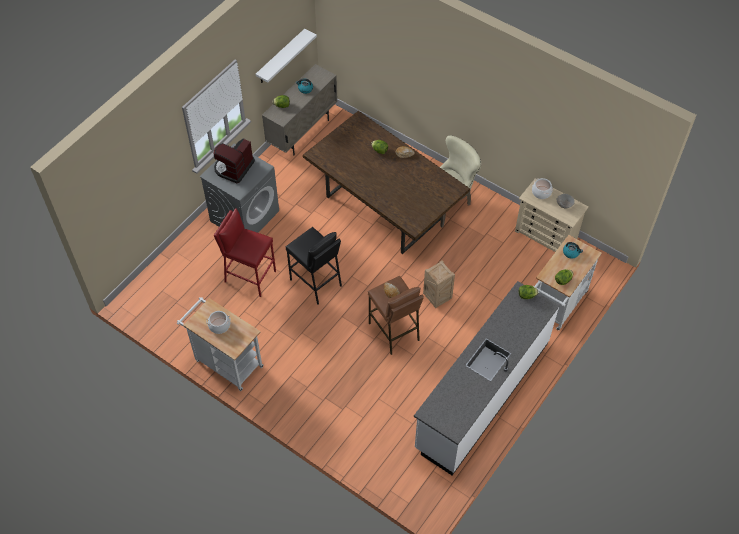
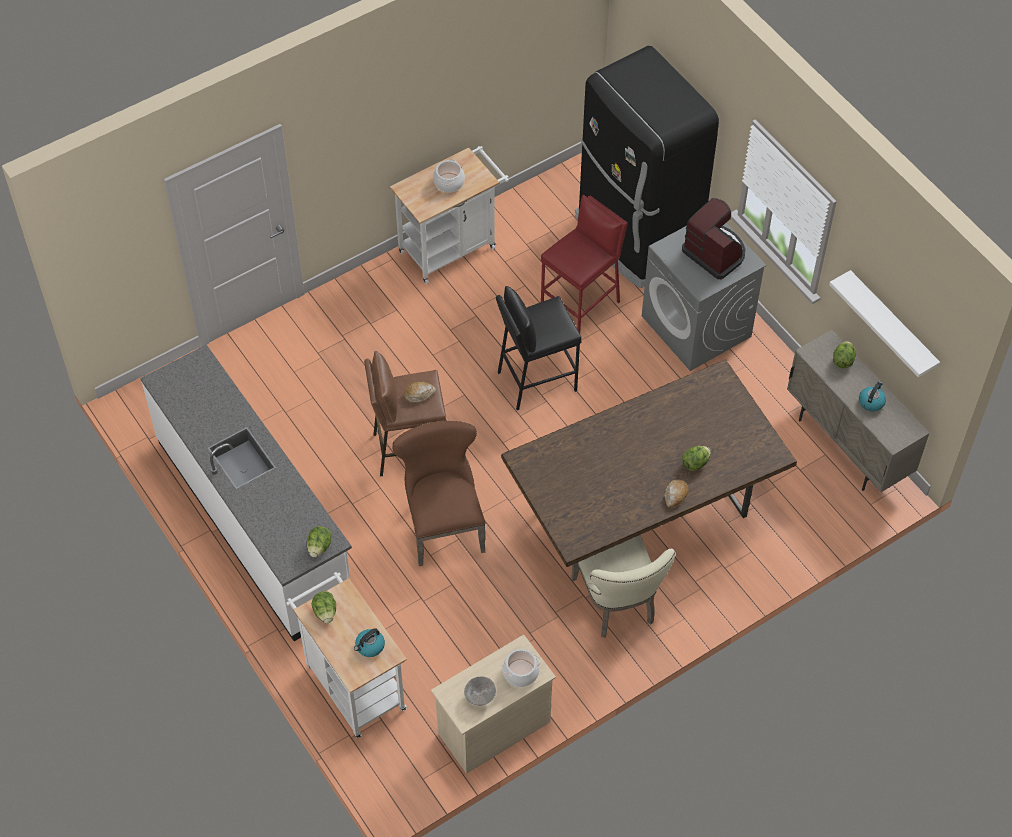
camera: 110 degrees right, 0 degrees up
(184, 263) = (636, 237): none -> black fridge
(436, 297) = (442, 523): crate -> brown chair

